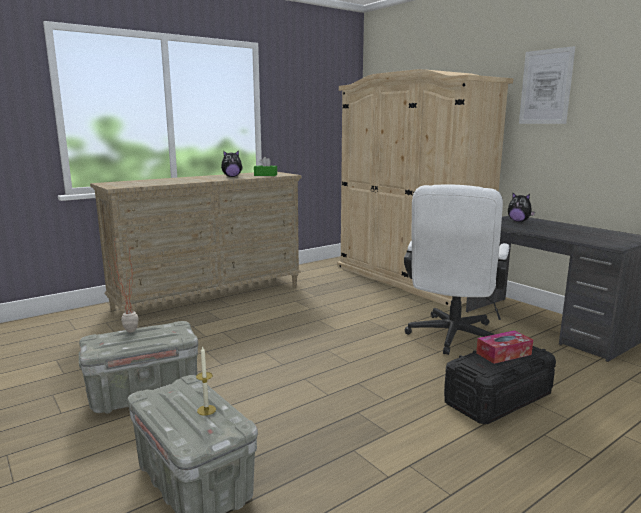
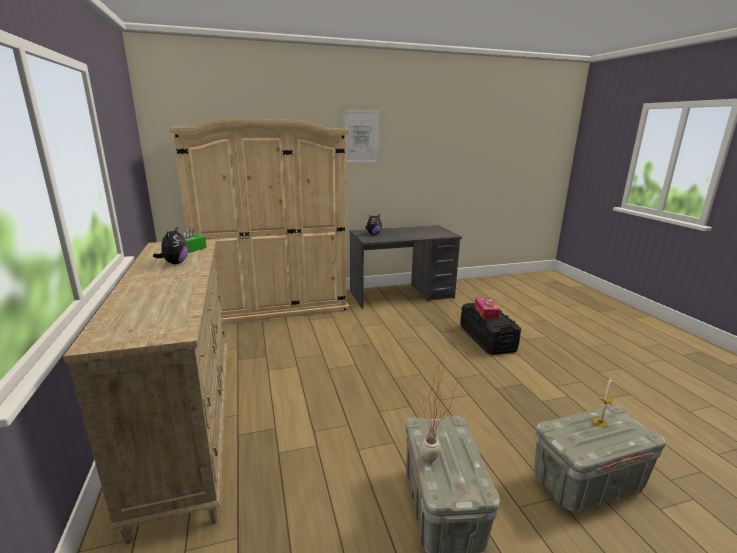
camera: 70 degrees left, 5 degrees up
(451, 338) = (402, 326): white office chair -> none

